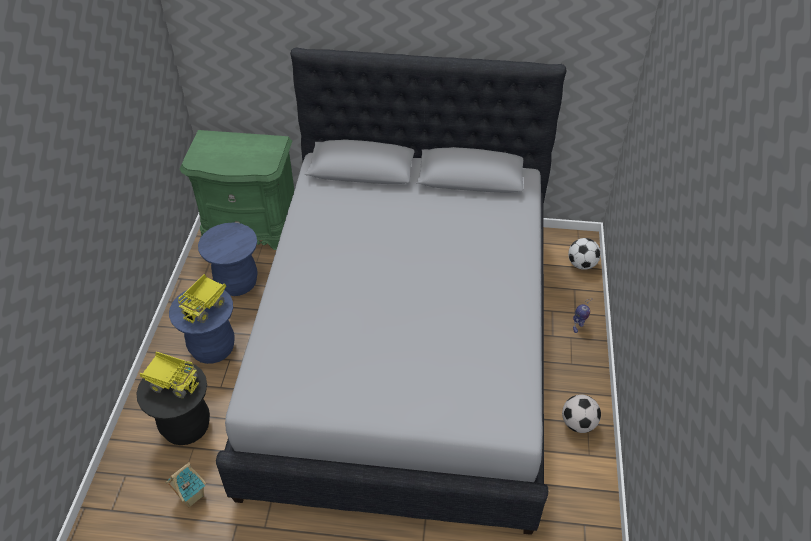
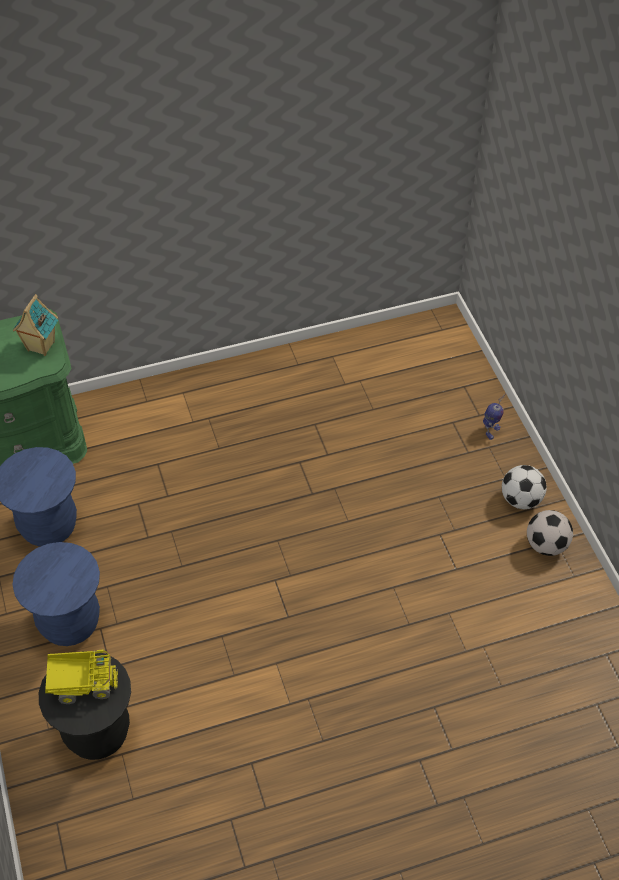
camera: 25 degrees left, 5 degrees up
(190, 496) = (155, 812): toy house -> toy house (40, 347)
(205, 307) = (61, 574): toy truck -> none
(406, 347) = (309, 529): grey bed -> none
(582, 264) = (457, 352): football -> football (521, 499)

